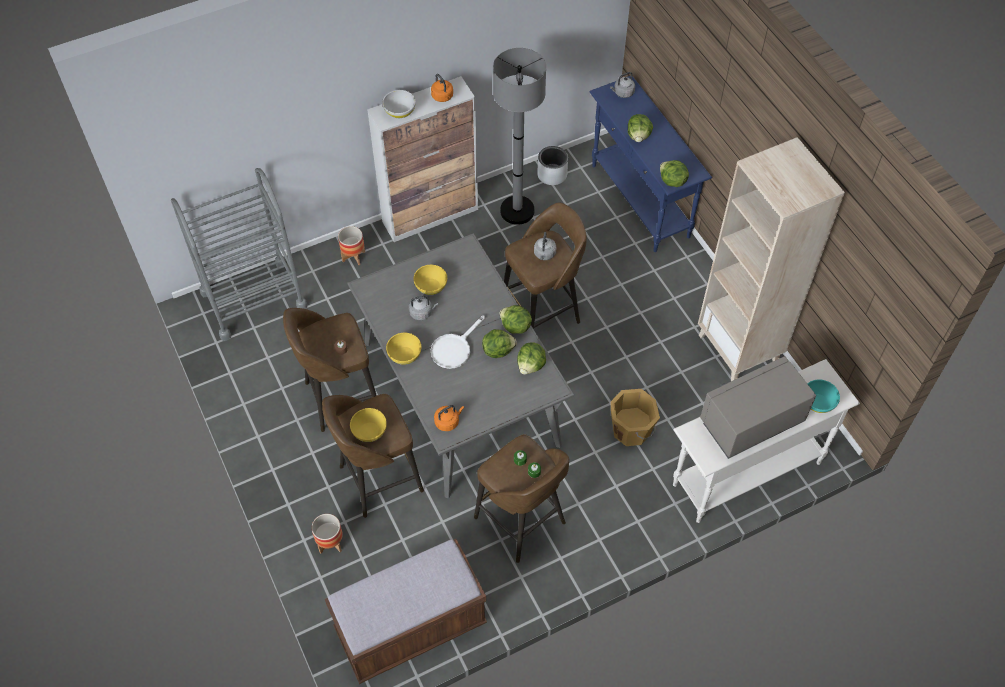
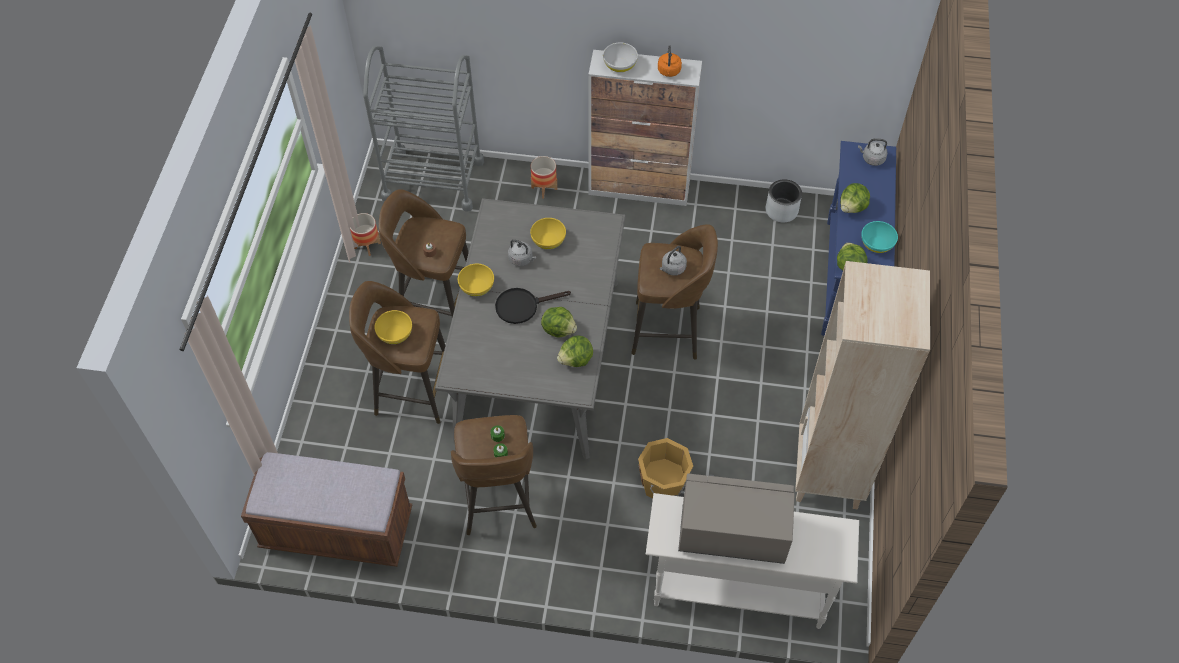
camera: 35 degrees right, 0 degrees up
(330, 543) = (331, 418): planter -> planter (367, 245)
(448, 421) = (464, 365): orange kettle -> none
(454, 348) = (522, 306): white frying pan -> black frying pan
(515, 327) = (591, 318): lettuce -> none
(517, 211) = (721, 226): grey floor lamp -> none
(818, 402) = (814, 555): turquoise bowl -> turquoise bowl (877, 244)

